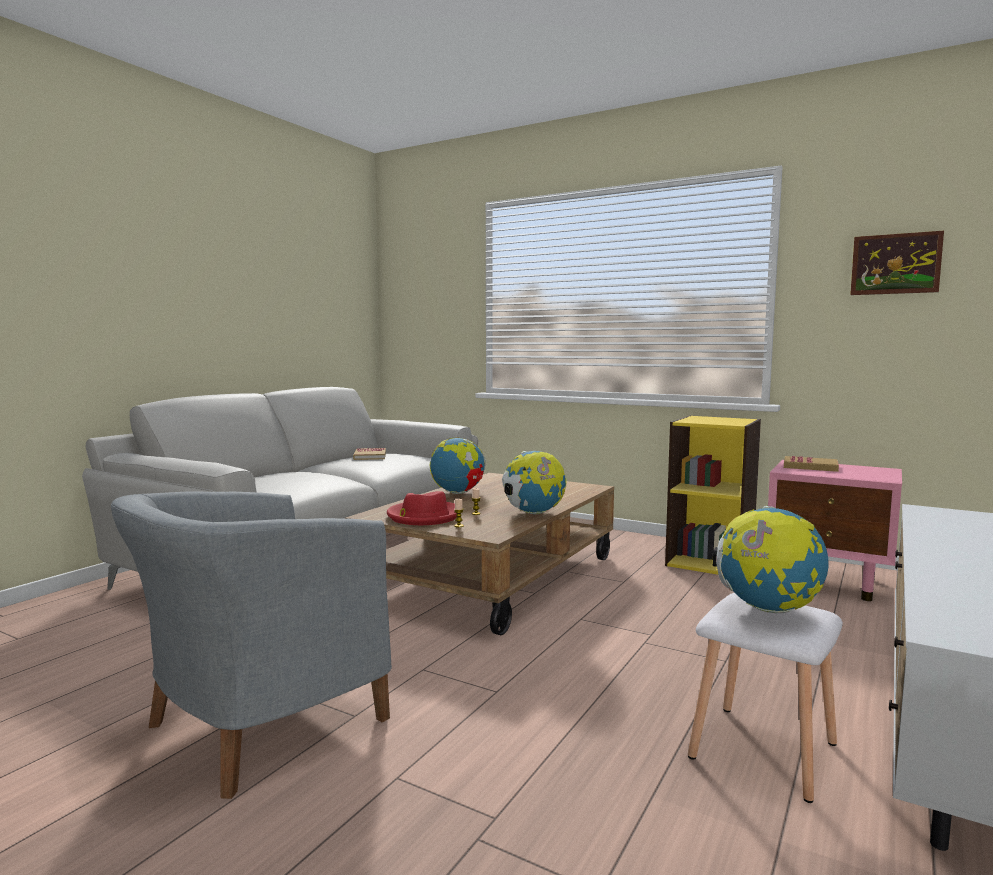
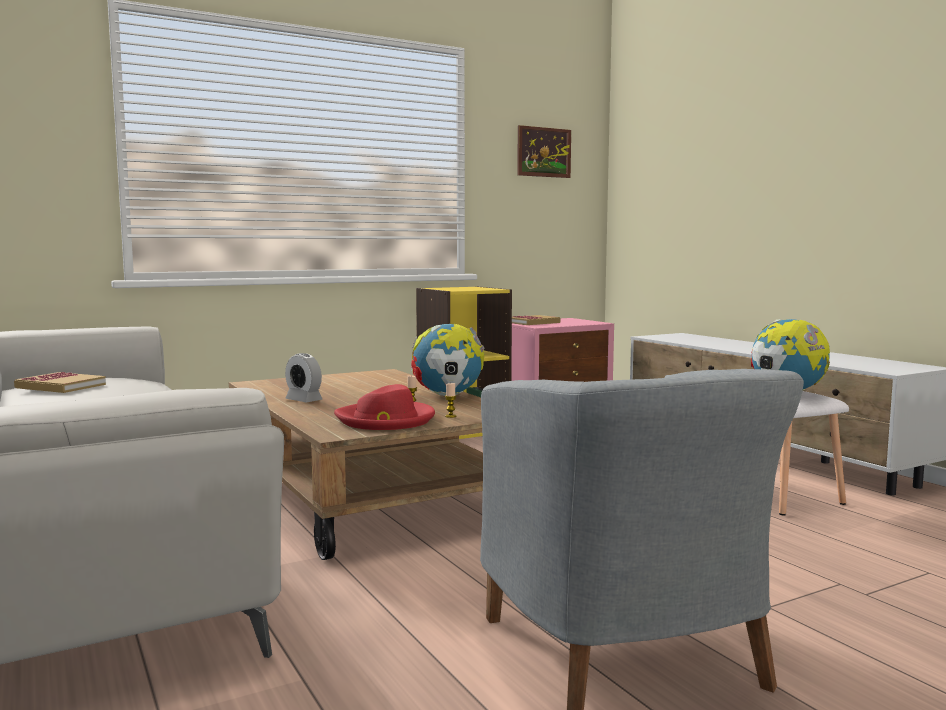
camera: 60 degrees left, 0 degrees up
(458, 493) = (304, 400): globe -> alarm clock

